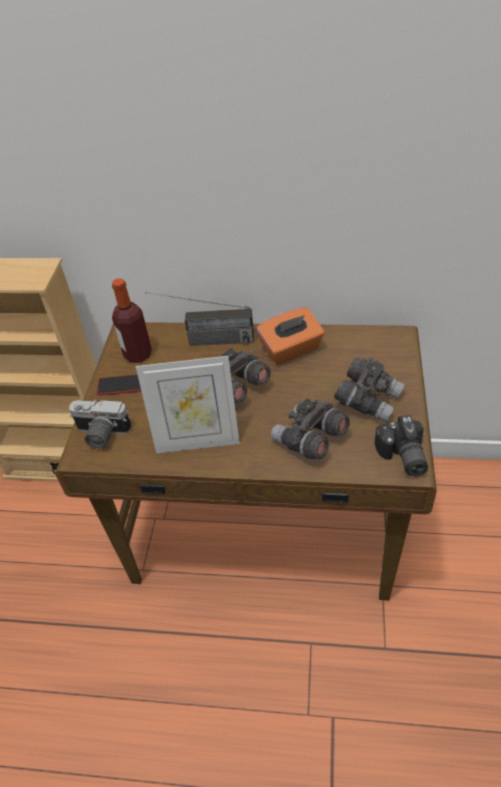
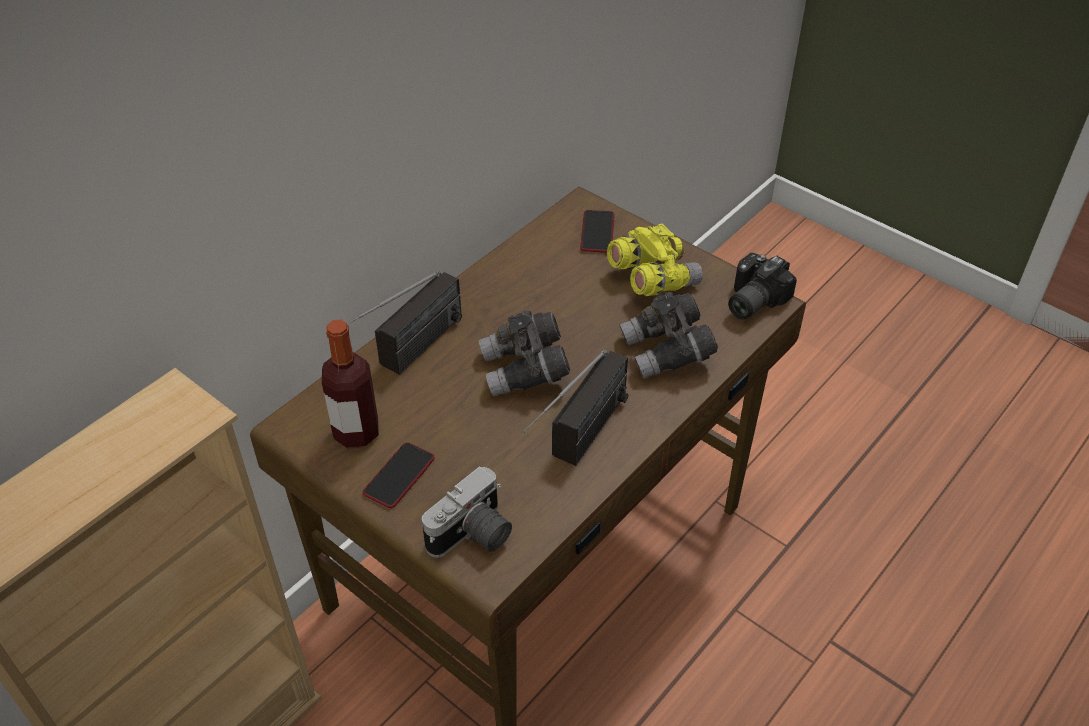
camera: 60 degrees left, 0 degrees up
(197, 441) = (578, 445): picture frame -> radio
(291, 350) = (511, 293): orange tissue box -> none
(368, 400) = (652, 279): grey binoculars -> yellow binoculars
(382, 355) = (597, 232): none -> phone
(401, 457) = (750, 300): camera -> camera turned 105 degrees clockwise

